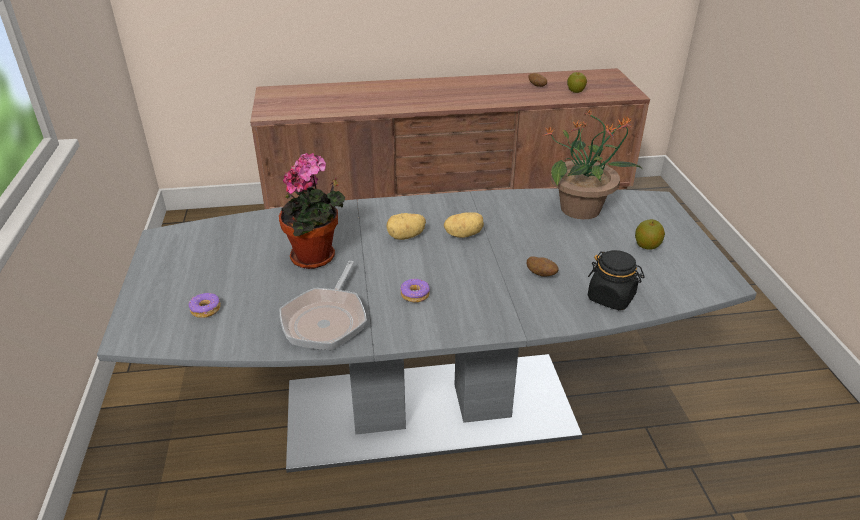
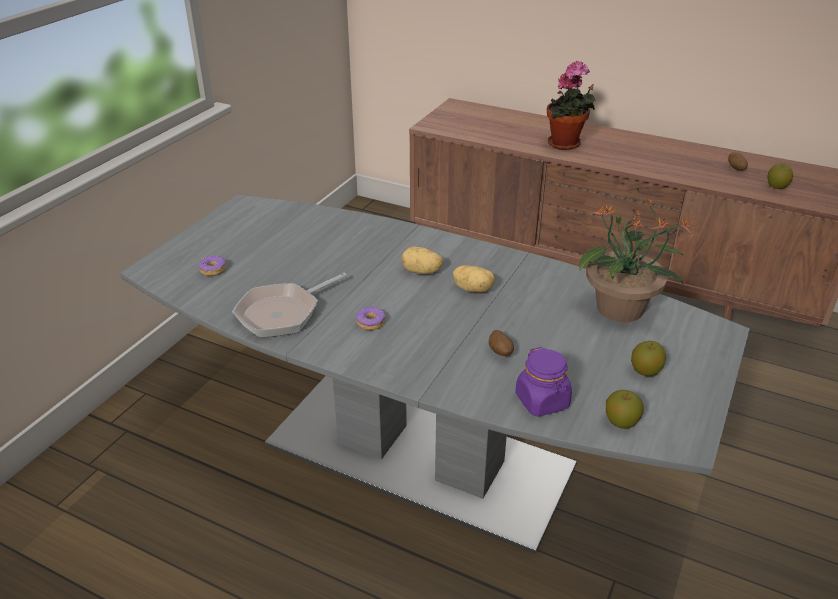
camera: 35 degrees right, 0 degrees up
(317, 258) = (331, 262): potted plant -> potted plant (566, 145)
(611, 297) = (542, 401): black jar -> purple jar
(674, 288) = (621, 422): none -> apple

